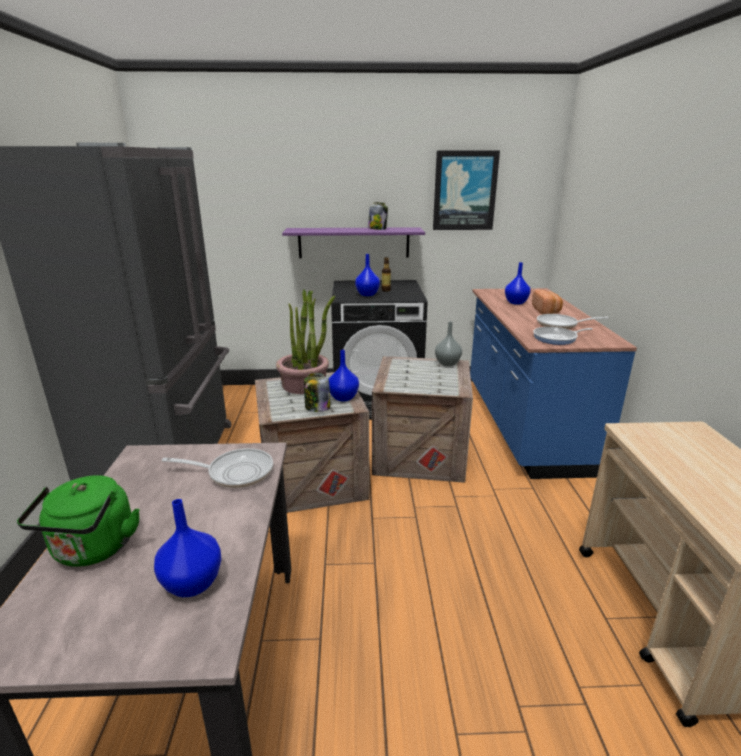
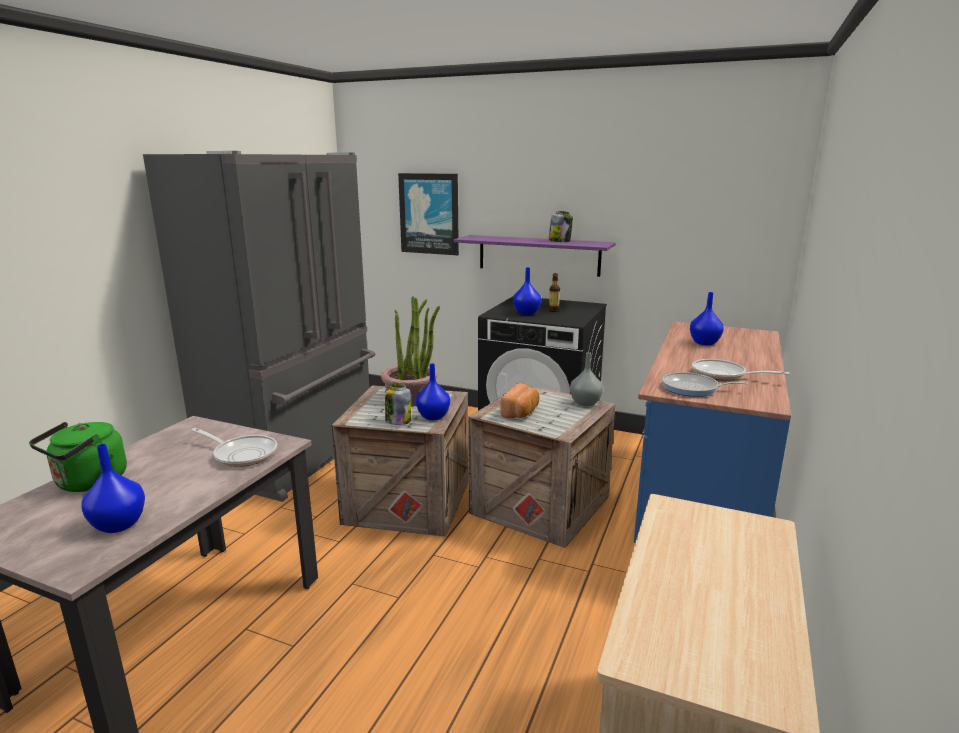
camera: 25 degrees right, 5 degrees down
(464, 191) = (671, 201): picture -> picture (429, 214)
(546, 311) = (730, 357): bread -> bread (521, 412)

